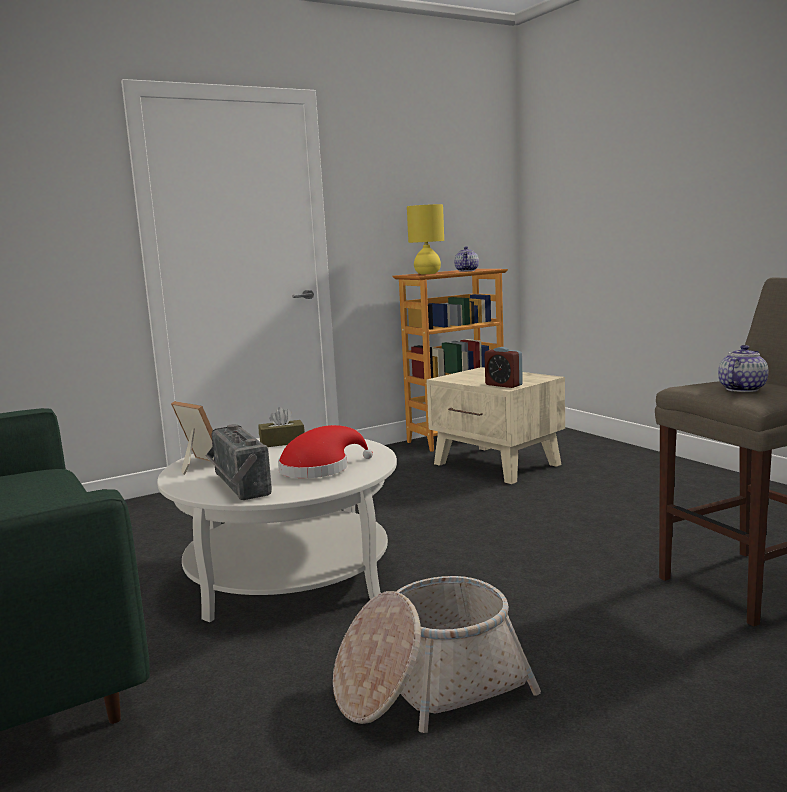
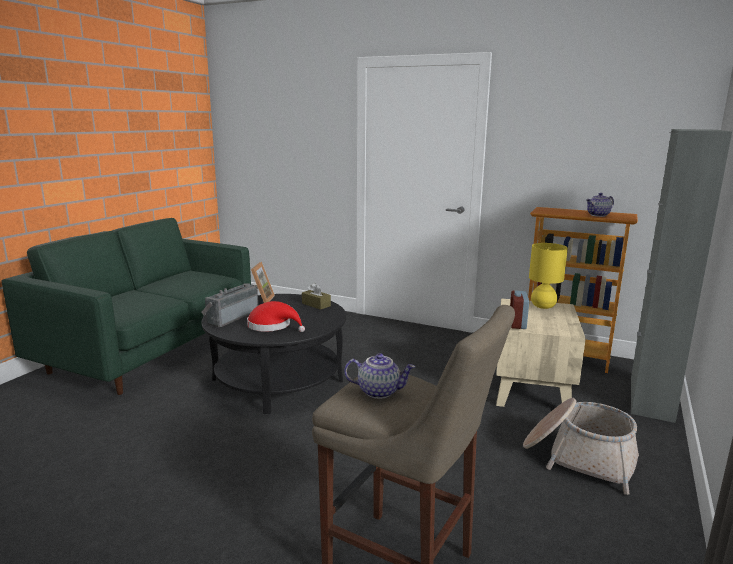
camera: 55 degrees right, 5 degrees up
(288, 574) = (277, 380): white coffee table -> black coffee table
(428, 273) = (557, 211): yellow table lamp -> yellow table lamp (543, 306)
(429, 686) = (176, 460): basket -> basket (578, 457)
(564, 436) = (651, 398): none -> grey cabinet

